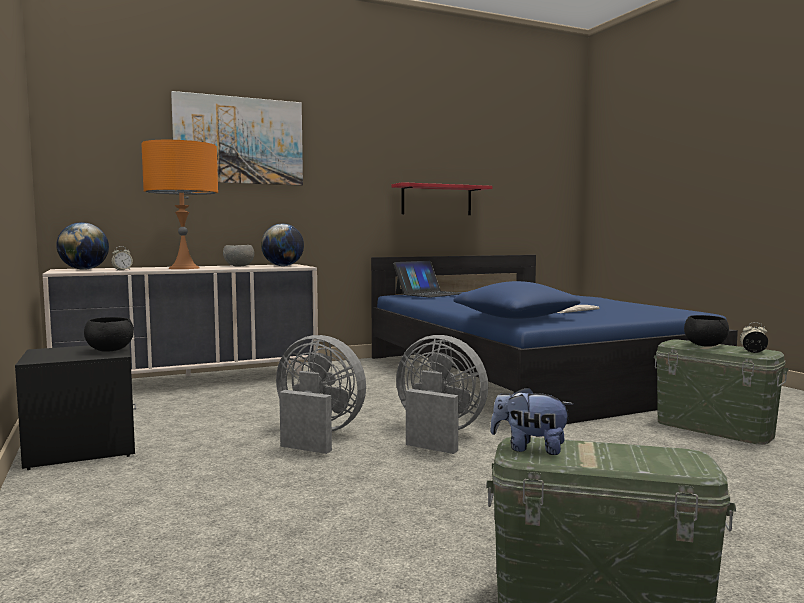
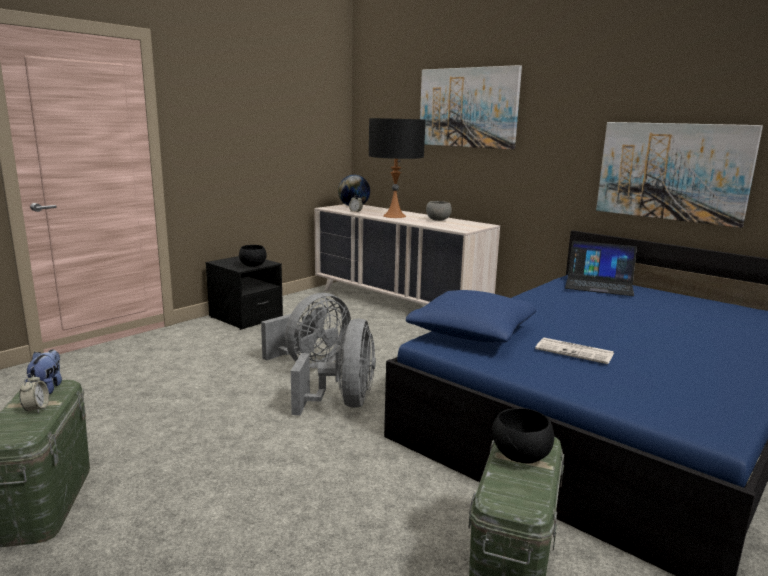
camera: 65 degrees right, 10 degrees up
(184, 268) = (394, 216): orange table lamp -> black table lamp
(283, 266) = (460, 226): globe -> none
(317, 435) = (310, 363): grey fan -> grey fan turned 45 degrees clockwise
(436, 200) = (672, 171): red shelf -> picture
(753, 352) = (505, 492): alarm clock -> alarm clock (36, 409)

